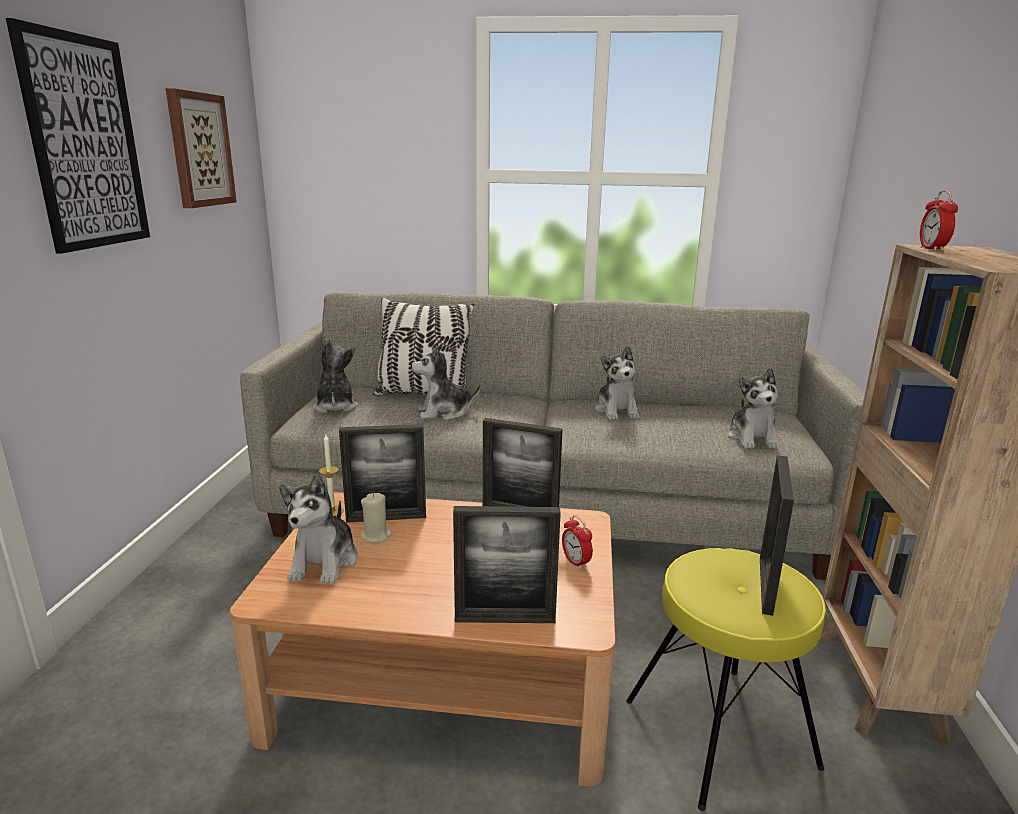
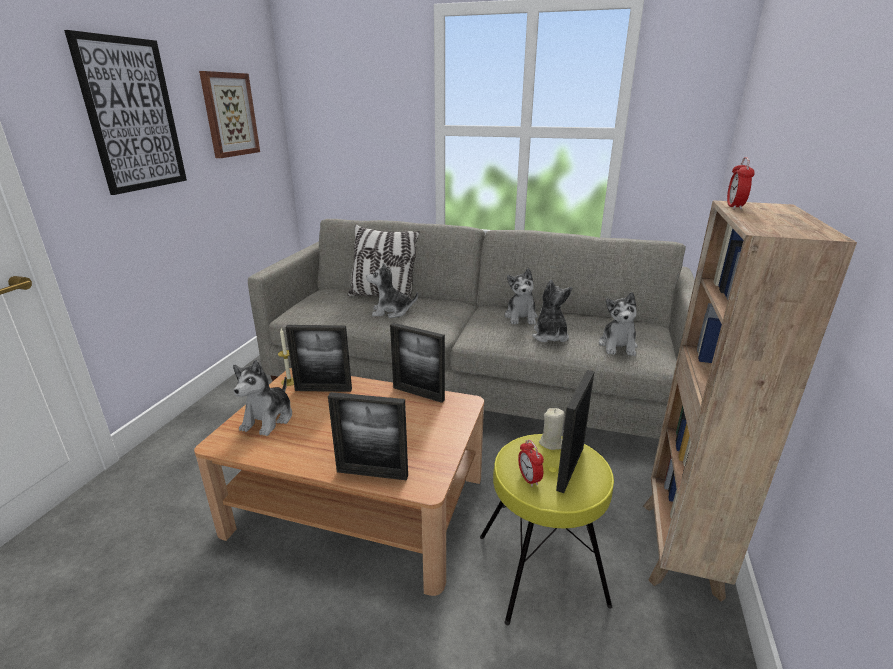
camera: 10 degrees right, 5 degrees up
(335, 407) = (318, 303): plush toy -> plush toy (550, 336)
(376, 536) = (311, 402): beige candle -> beige candle (551, 443)
(576, 562) = (442, 435): alarm clock -> alarm clock (529, 479)

